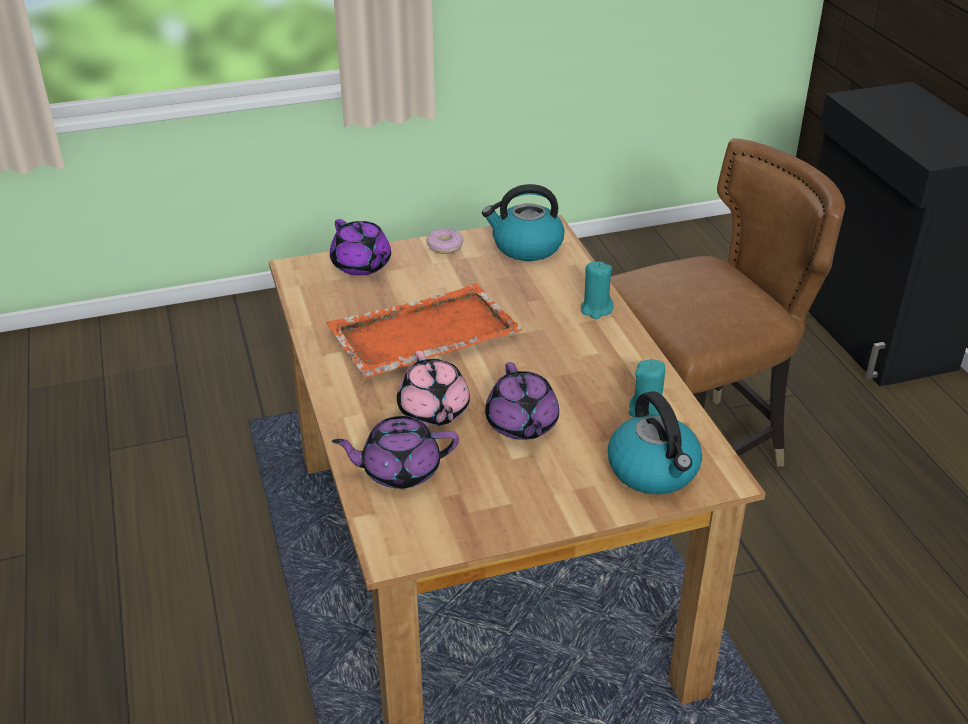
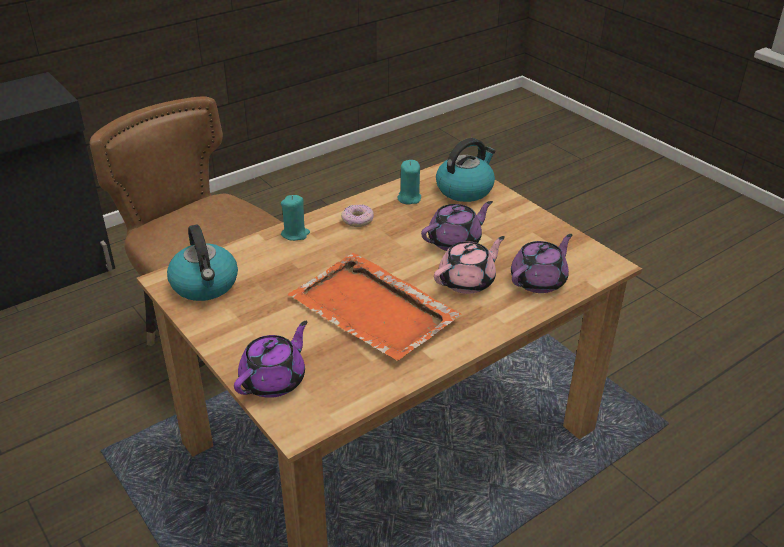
camera: 110 degrees left, 0 degrees up
(399, 470) = (539, 280): purple teapot -> purple teapot turned 105 degrees counterclockwise
(445, 246) = (219, 334): donut -> donut (358, 220)

